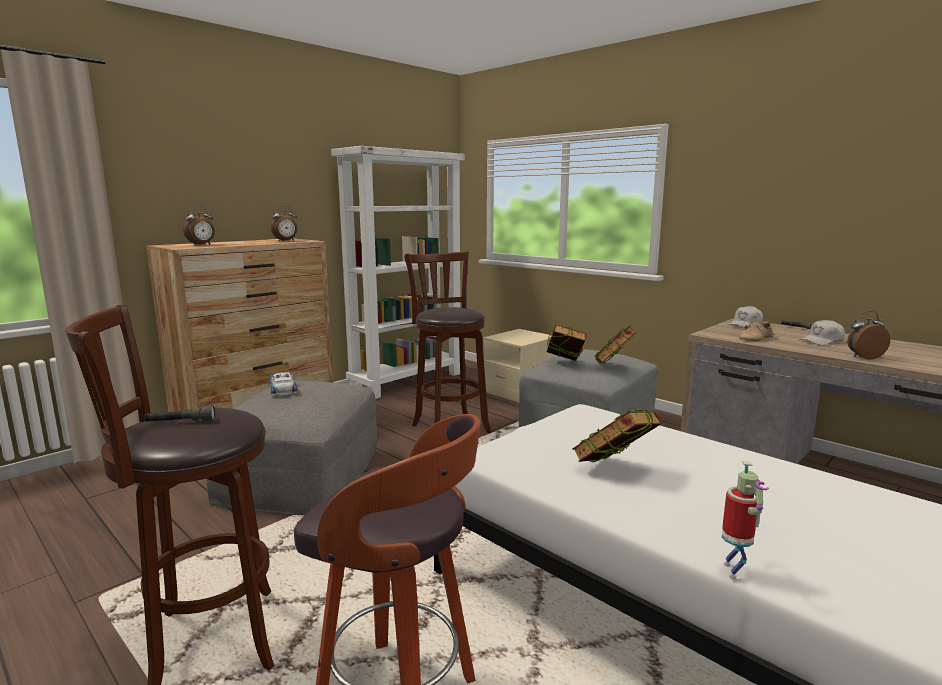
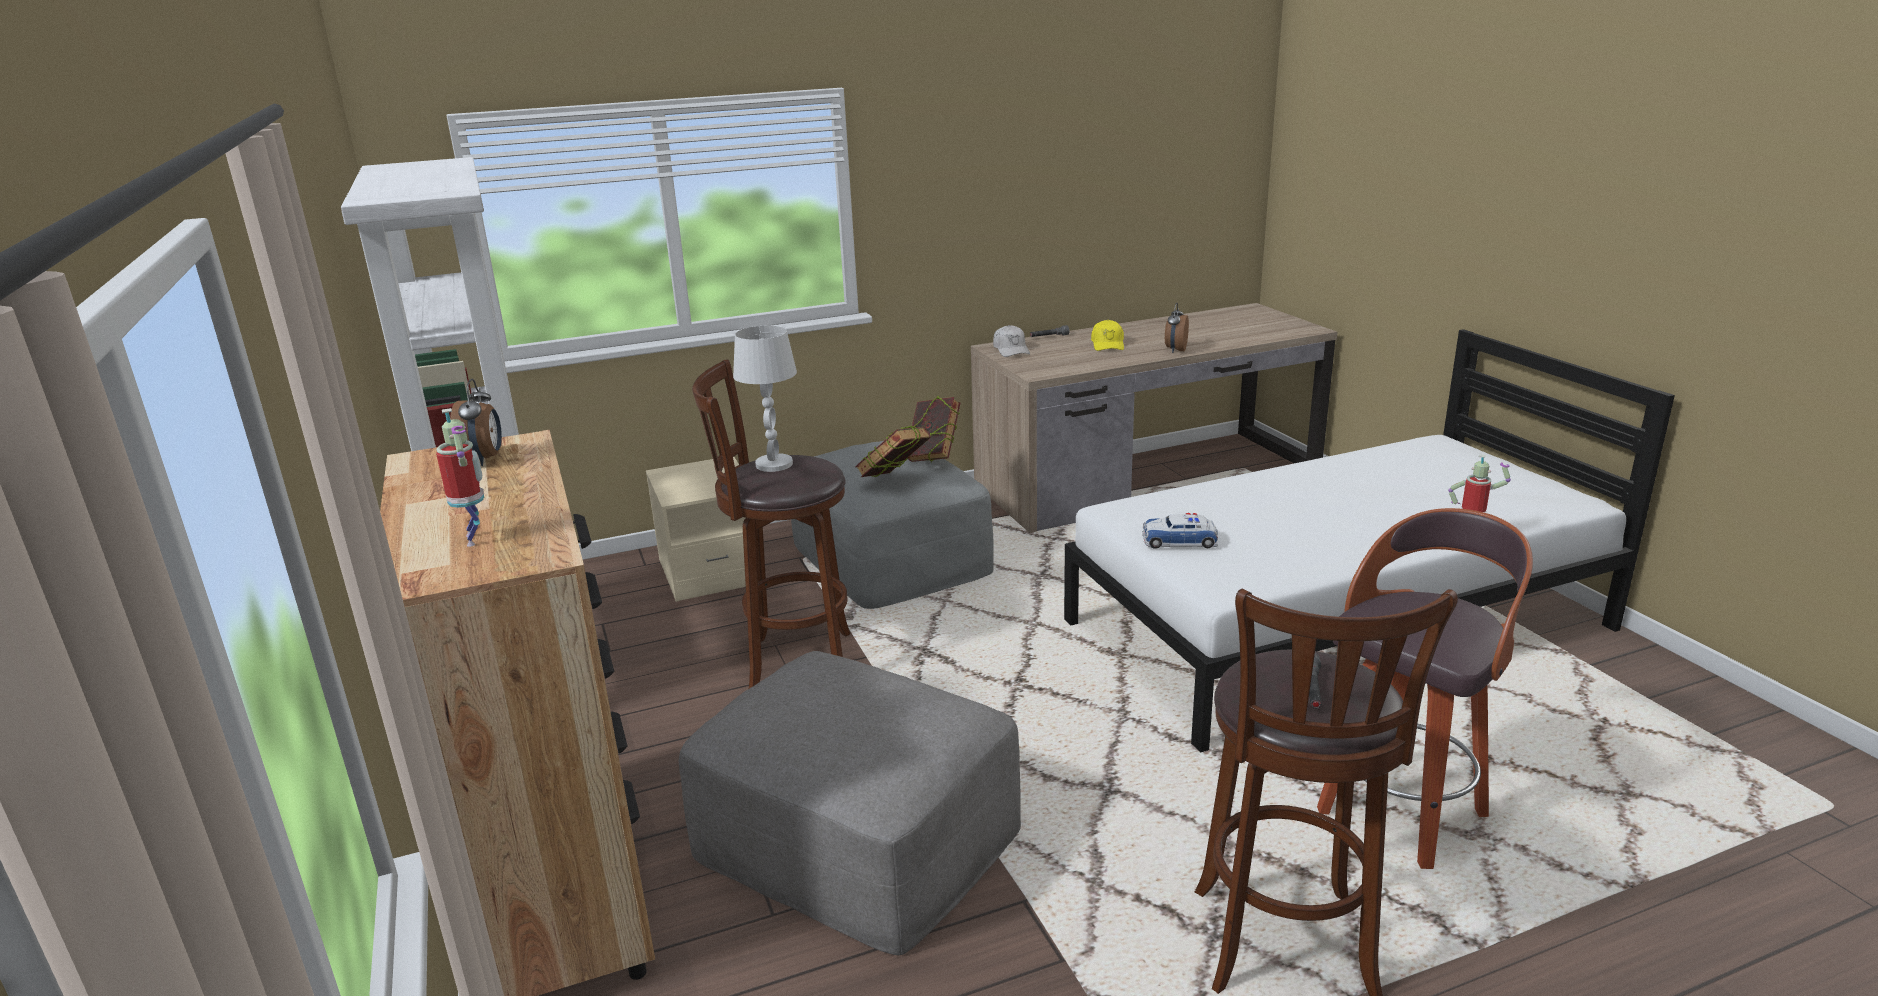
camera: 65 degrees left, 10 degrees up
(202, 244) = (476, 539): alarm clock -> toy robot
(283, 389) = (809, 718): toy car -> toy car (1179, 540)
(454, 308) = (774, 464): none -> white table lamp
(614, 470) = (1283, 535): book -> none
(756, 339) = (1076, 363): beige shoe -> none
(822, 341) = (1108, 345): white cap -> yellow cap

